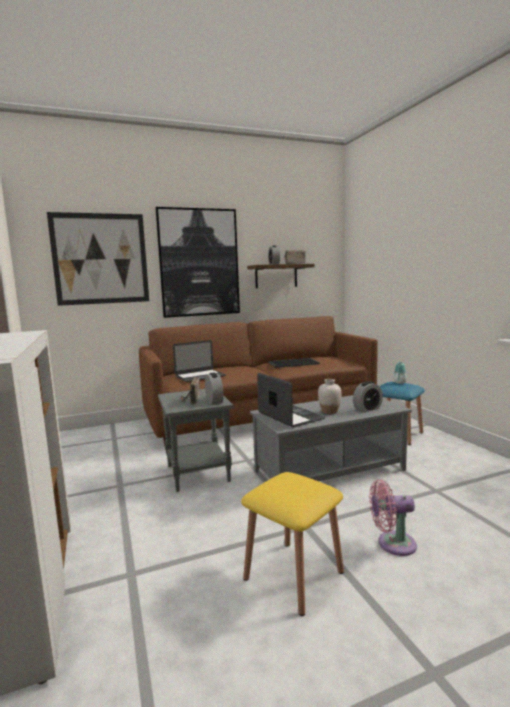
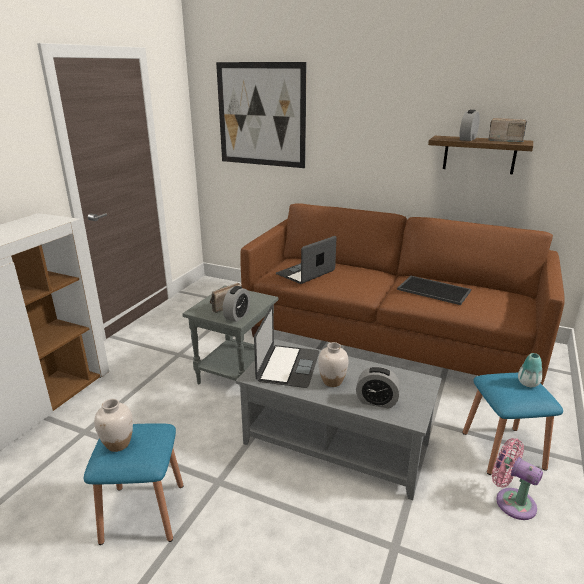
camera: 45 degrees right, 15 degrees up
(199, 263) = (367, 126): picture -> none
(200, 376) = (305, 273): laptop -> laptop turned 120 degrees clockwise
(287, 491) = (118, 444): none -> white vase
(293, 575) = (143, 512): yellow stool -> blue stool
(392, 544) = (244, 556): pink fan -> pink fan (511, 501)

